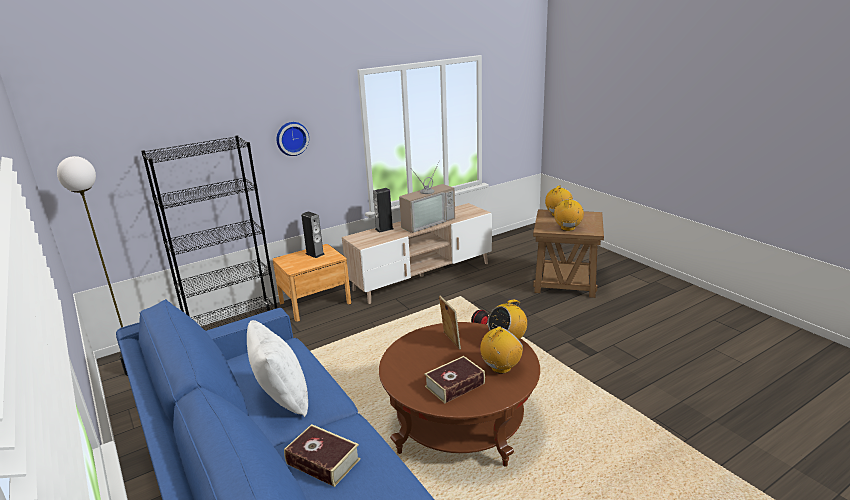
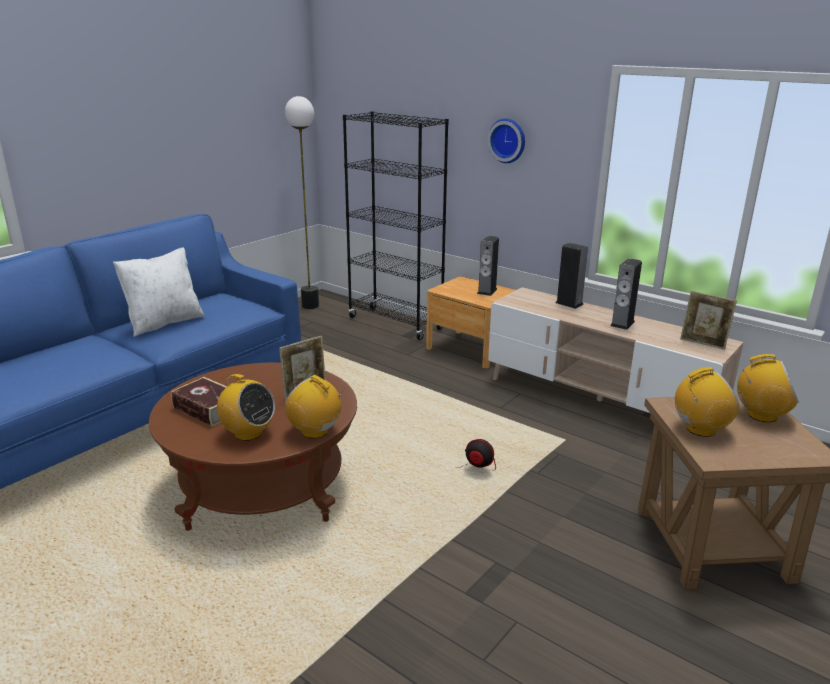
camera: 70 degrees right, 0 degrees up
(323, 461) = (67, 354): book -> none
(426, 222) = (622, 323): television -> speaker
(465, 211) = (703, 343): none -> picture frame

